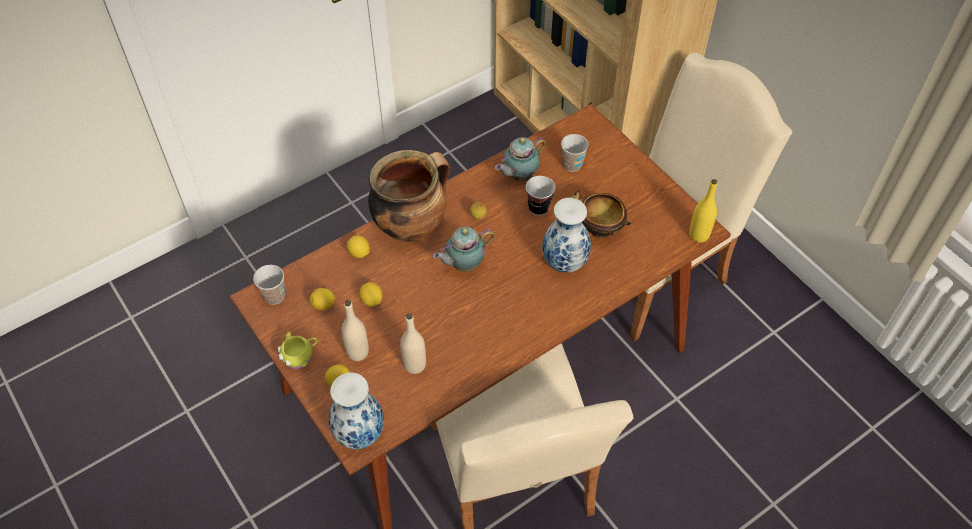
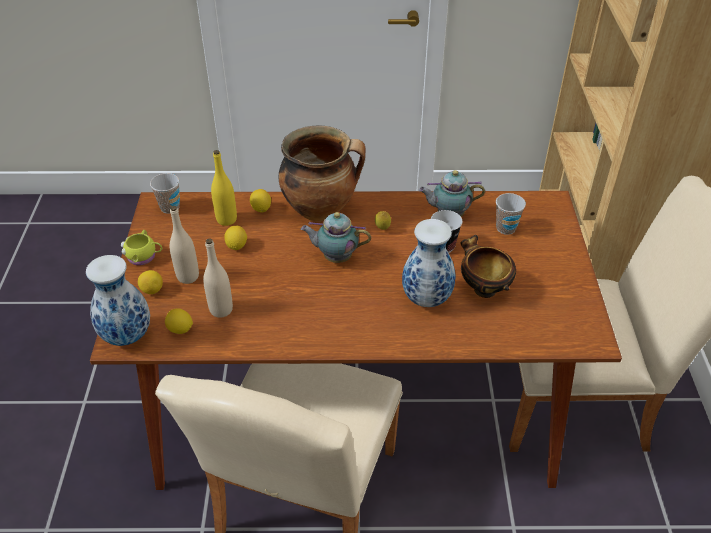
camera: 35 degrees right, 10 degrees down
(323, 305) = (197, 231): lemon -> lemon (180, 330)
(699, 235) = (584, 342): yellow bottle -> yellow bottle (226, 219)

